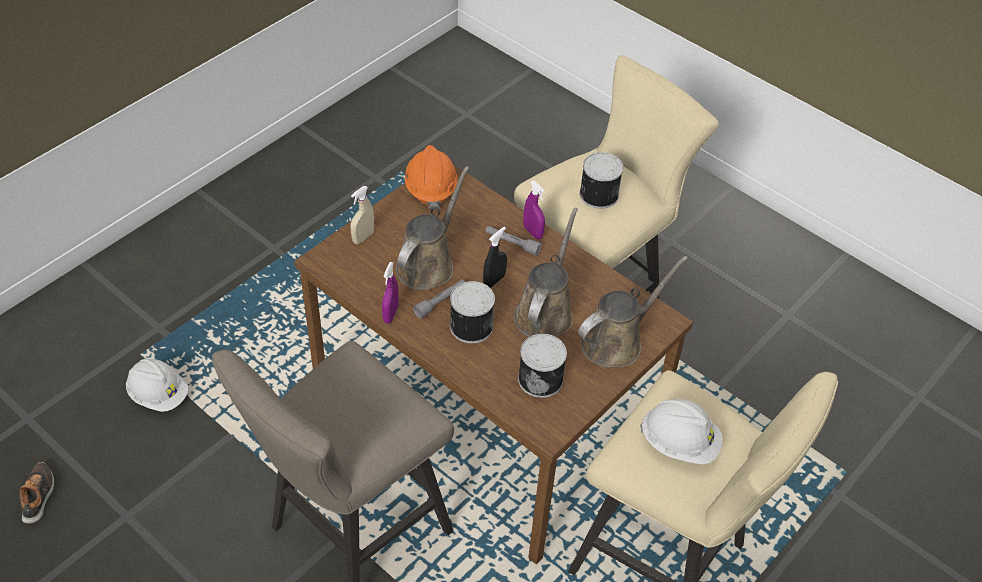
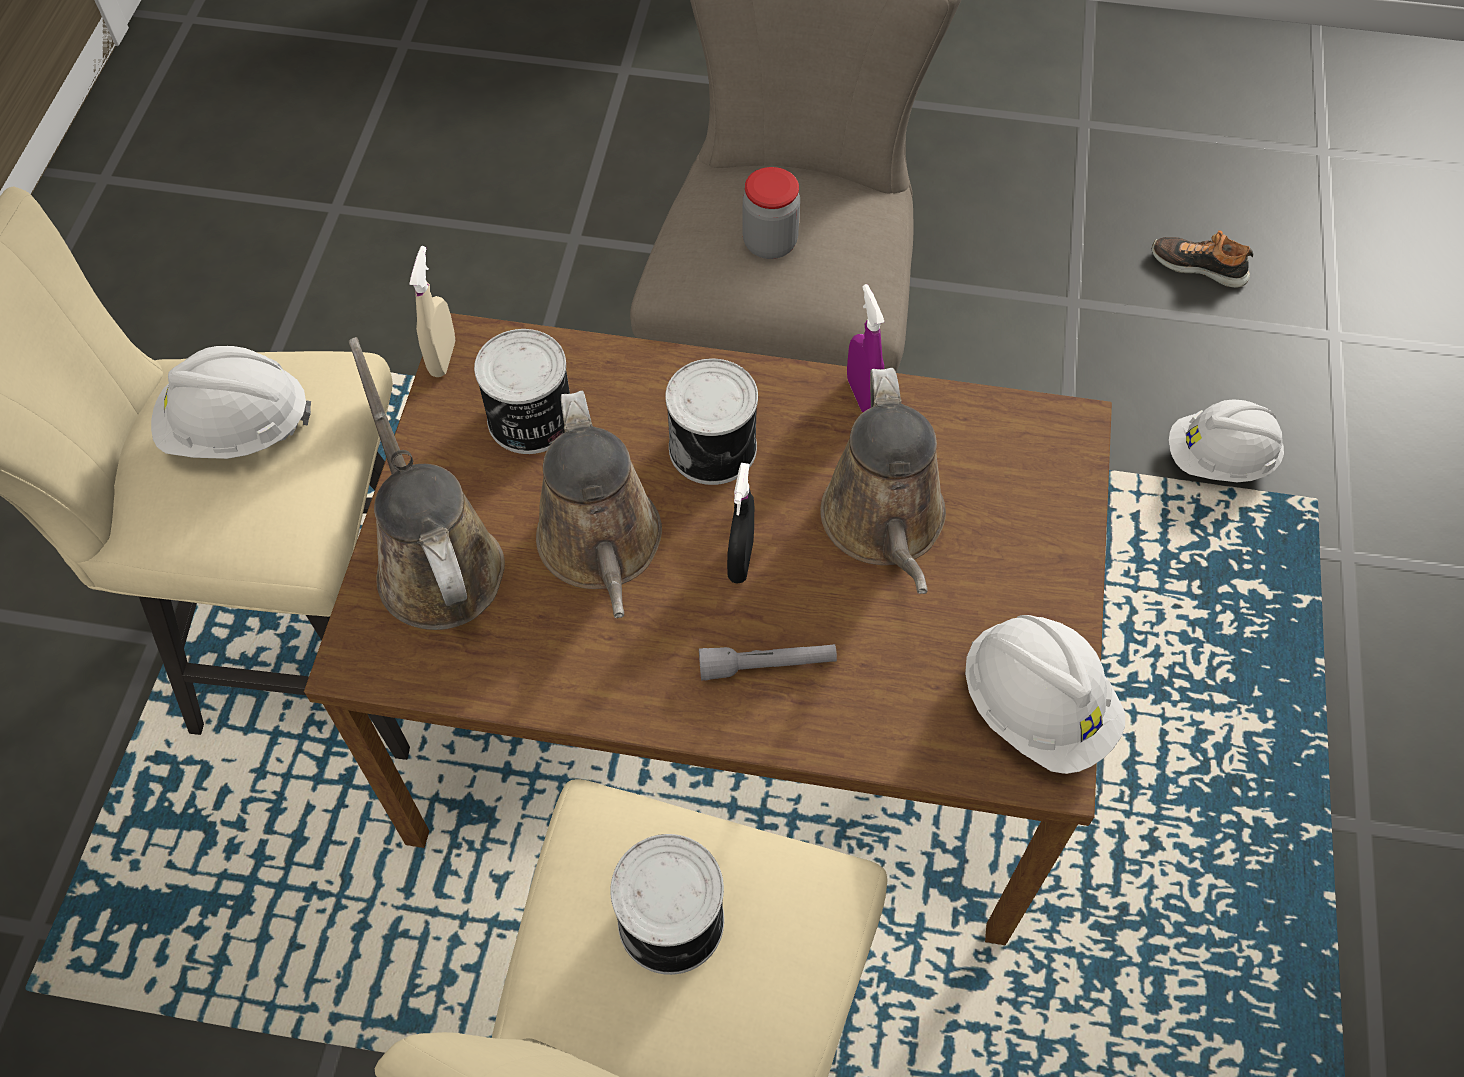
camera: 150 degrees right, 10 degrees up
(38, 495) = (1198, 266): shoe -> shoe turned 150 degrees clockwise
(363, 237) = (1047, 512): beige spray bottle -> beige spray bottle (443, 358)
(367, 402) = (770, 243): none -> jar
(430, 188) = (1036, 708): orange hard hat -> white hard hat
(440, 302) = (800, 463): grey flashlight -> none
(533, 232) = (747, 720): purple spray bottle -> none
(616, 341) = (436, 560): brown watering can -> brown watering can turned 135 degrees clockwise

